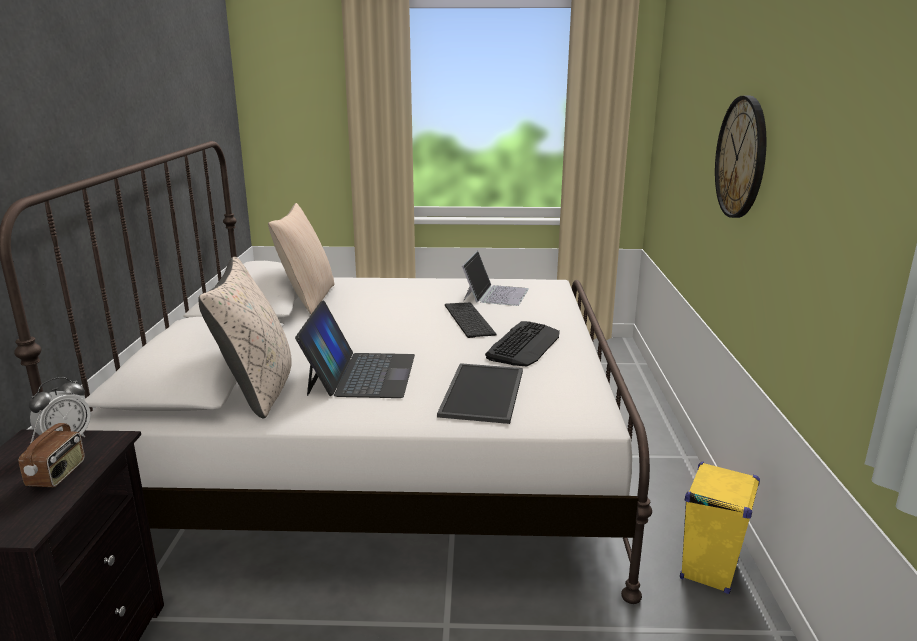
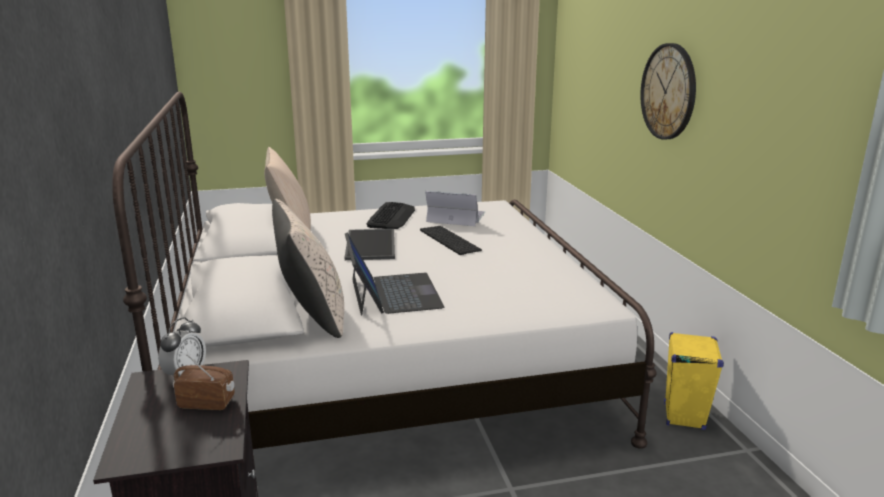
camera: 15 degrees left, 0 degrees up
(58, 475) = (207, 403): radio -> radio turned 75 degrees counterclockwise
(484, 393) = (507, 297): tray -> tray (372, 245)
(495, 294) = (455, 217): laptop -> laptop turned 75 degrees counterclockwise
(524, 345) = (510, 256): keyboard -> keyboard (391, 217)

